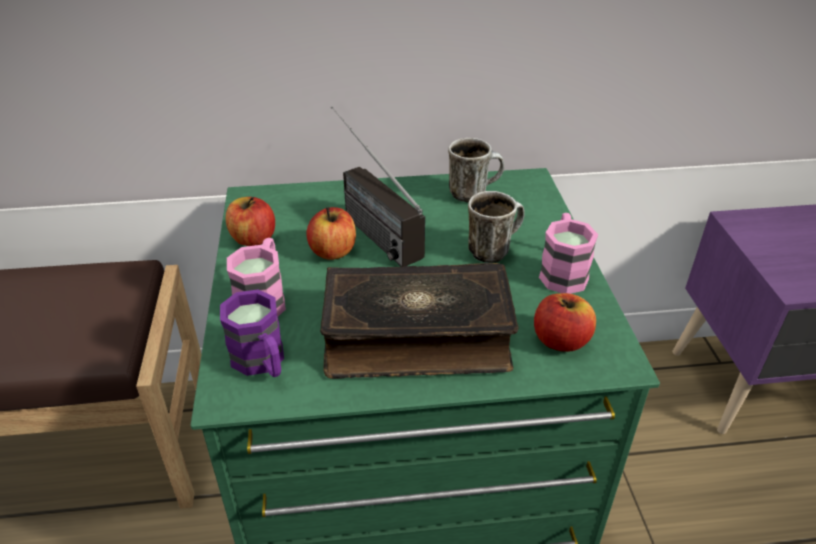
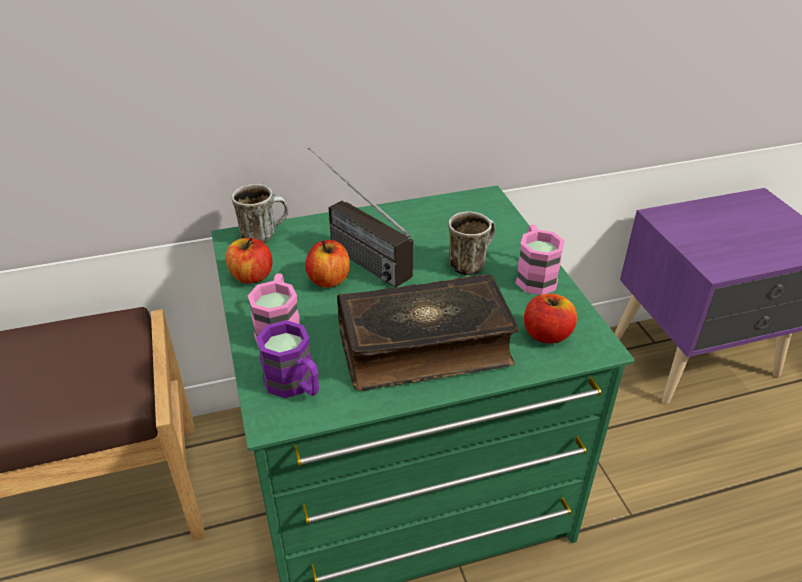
camera: 10 degrees left, 0 degrees up
(473, 193) = (439, 214): mug -> mug (264, 234)

